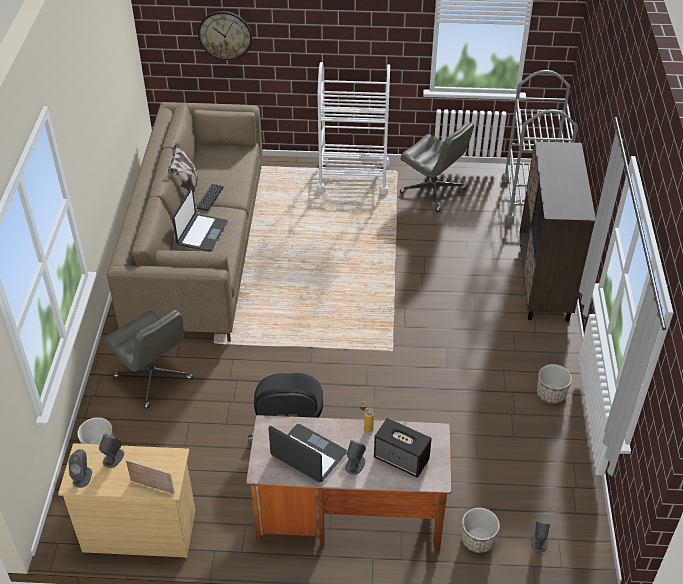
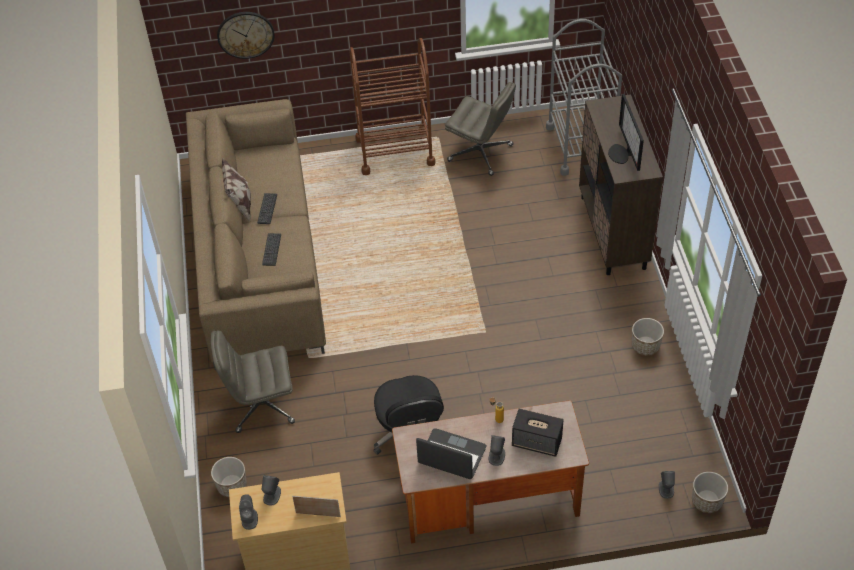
camera: 10 degrees left, 5 degrees up
(154, 378) = (261, 405): grey office chair -> grey office chair turned 135 degrees clockwise
(201, 233) = (271, 249): laptop -> keyboard
(353, 176) = (395, 151): white cart -> brown cart
(477, 540) = (611, 499): planter -> planter (706, 501)
(558, 193) = (622, 154): none -> monitor

